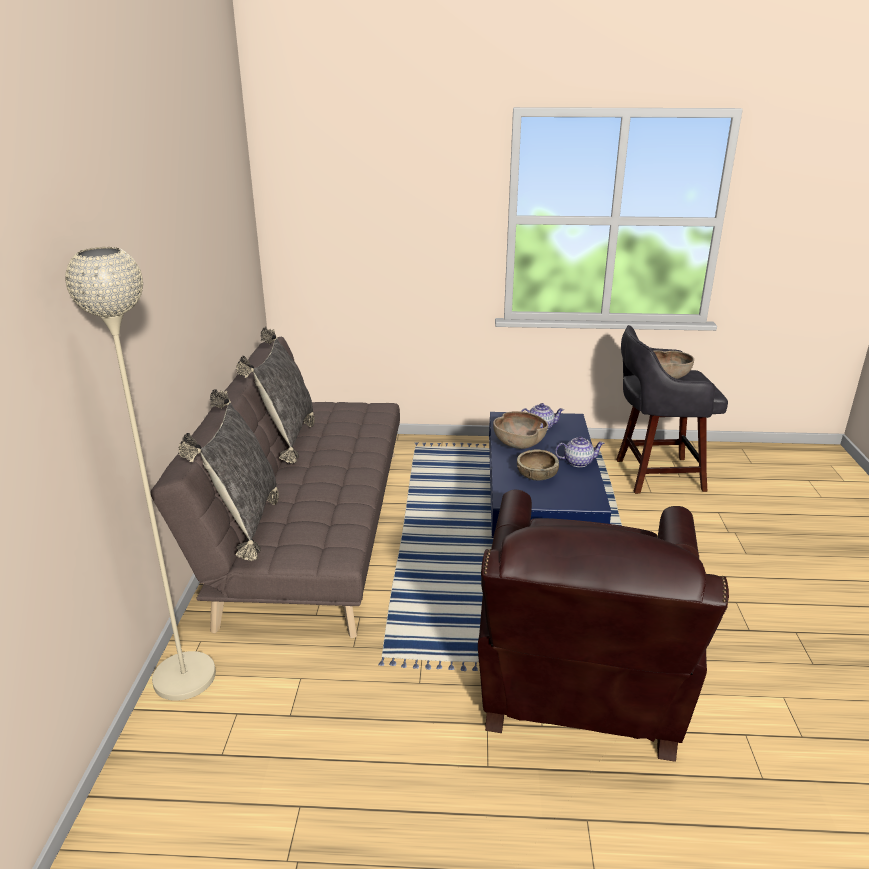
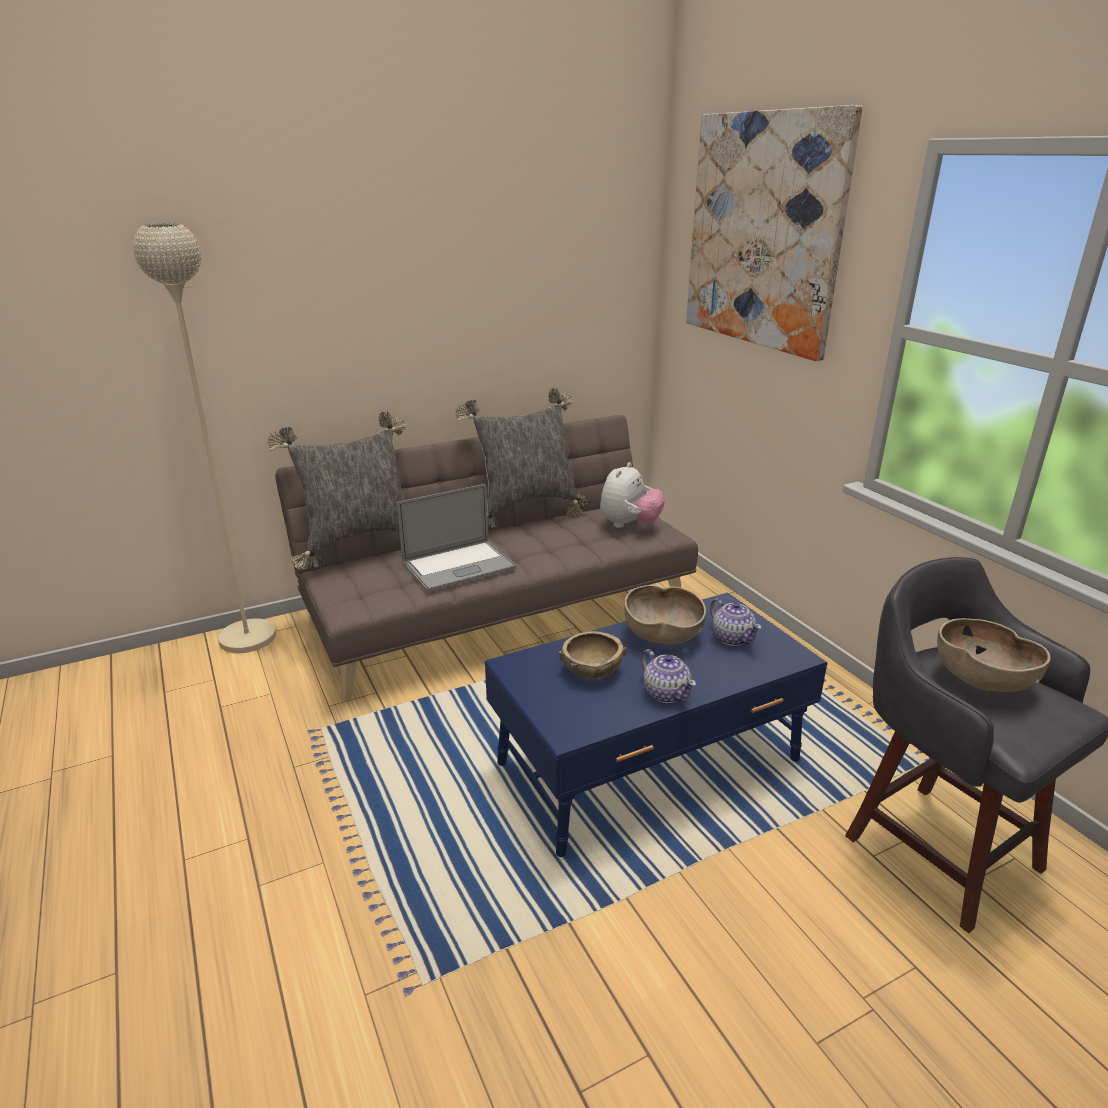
camera: 60 degrees right, 0 degrees up
(335, 489) = (459, 566): none -> laptop
(354, 412) = (629, 525): none -> plush toy
(378, 170) = (763, 232): none -> picture
(579, 686) = (341, 900): brown armchair -> none

